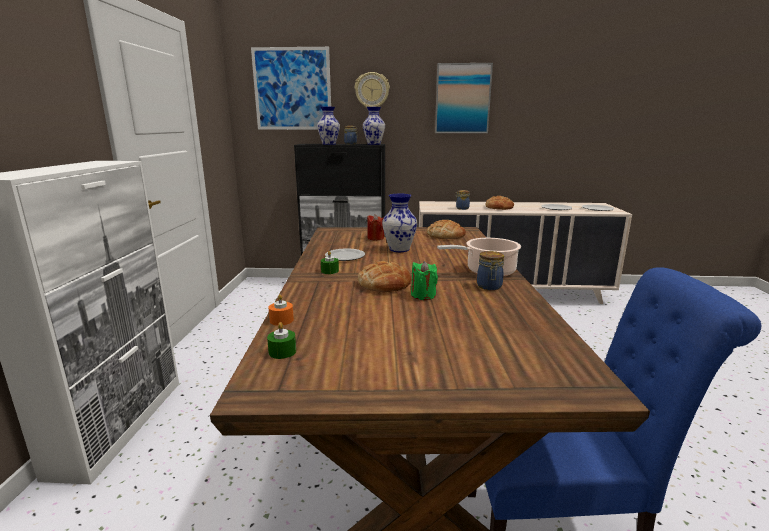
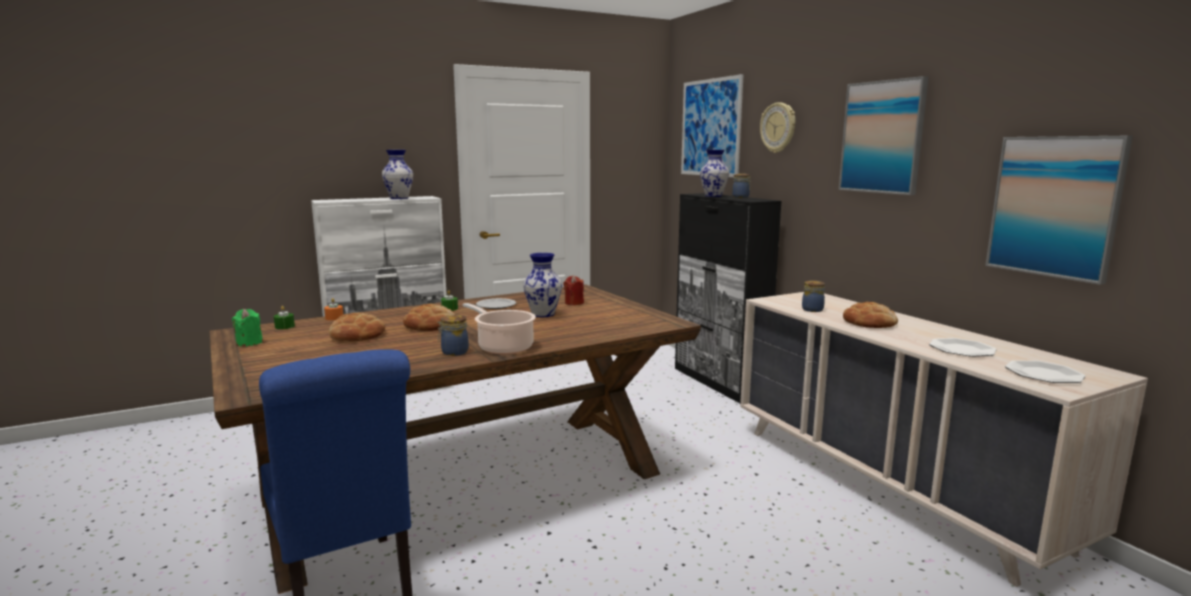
camera: 60 degrees right, 5 degrees down
(374, 144) = (755, 200): vase -> vase (398, 198)
(423, 295) = (411, 338): green candle -> green candle (249, 343)
(446, 235) = (629, 320): bread -> bread (357, 335)
(562, 133) = (1054, 206): none -> picture

